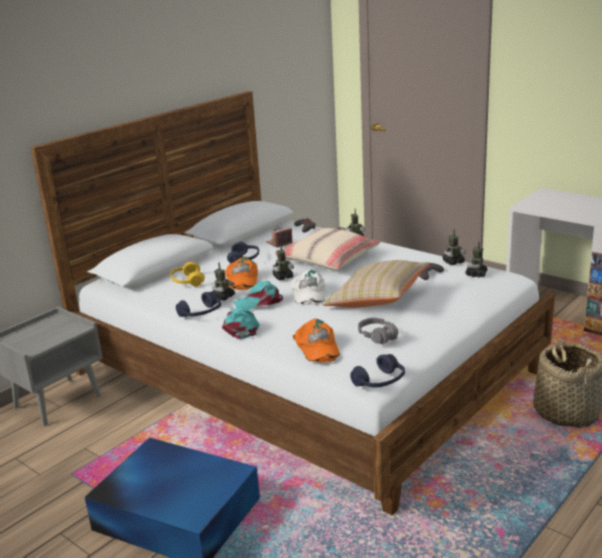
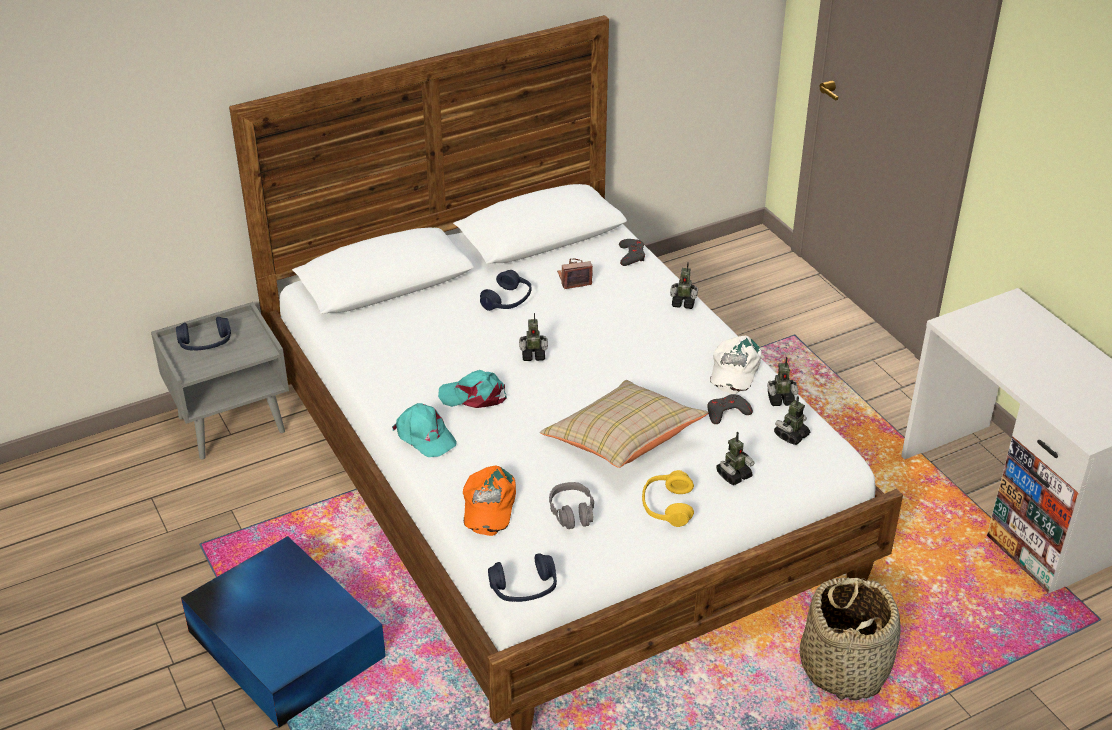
camera: 20 degrees right, 15 degrees up
(187, 281) = (410, 323): yellow headphones -> yellow headphones (667, 506)
(201, 313) = (393, 392): blue headphones -> blue headphones (205, 344)
(223, 297) = (436, 369): toy robot -> toy robot (733, 475)
(241, 279) = (479, 341): orange cap -> none
(241, 327) = (425, 436): turquoise cap -> turquoise cap turned 120 degrees clockwise
(308, 293) = (543, 400): white cap -> white cap (734, 369)
(328, 259) = (617, 336): beige pillow -> none

